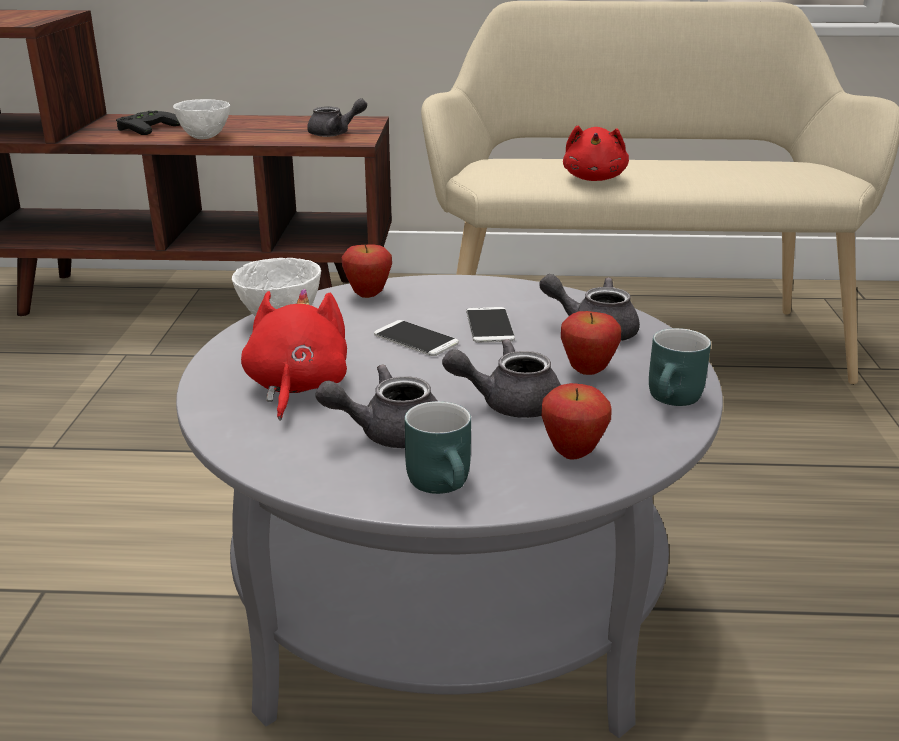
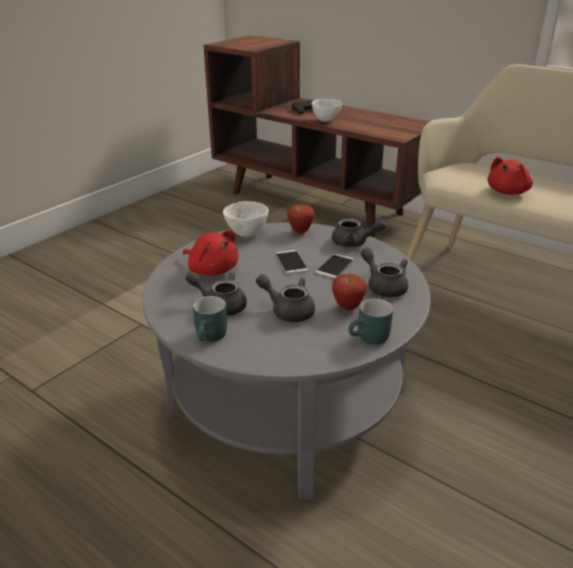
camera: 35 degrees right, 5 degrees up
(296, 387) = (212, 269): red plush toy -> red plush toy turned 90 degrees clockwise
(335, 133) = (394, 130): grey teapot -> grey teapot (354, 243)
(573, 454) = (282, 346): apple -> none

